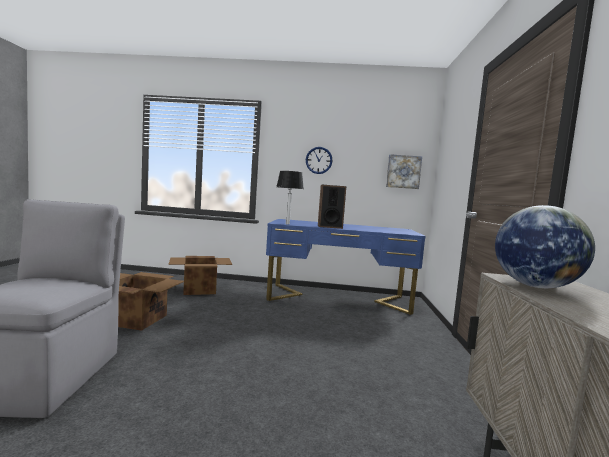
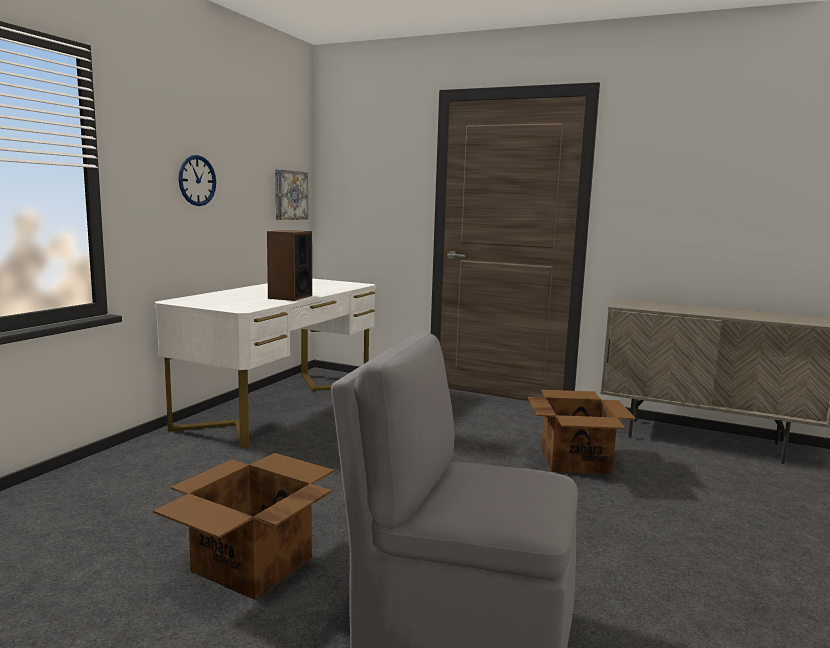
camera: 70 degrees left, 5 degrees up
(200, 290) = (117, 496): cardboard box -> cardboard box (575, 460)
(287, 224) = (258, 307): table lamp -> none
(338, 298) = (280, 405): blue desk -> white desk
(535, 286) = (644, 306): globe -> none

